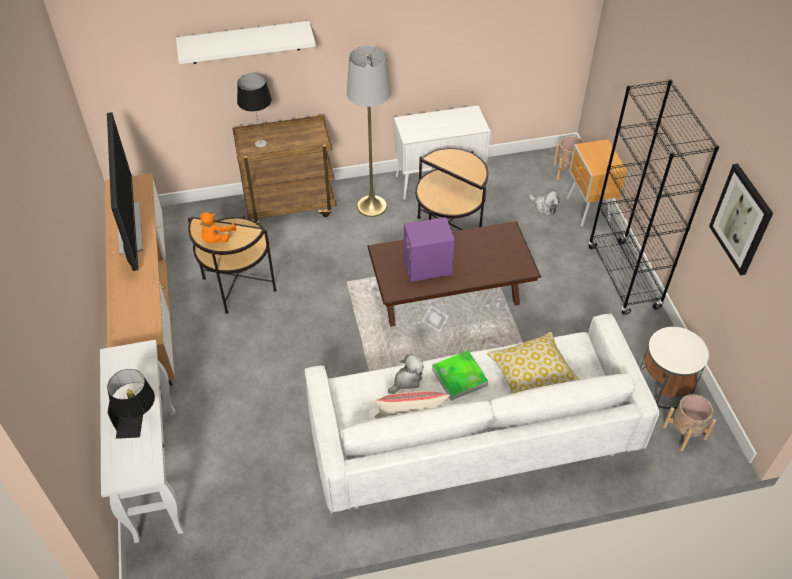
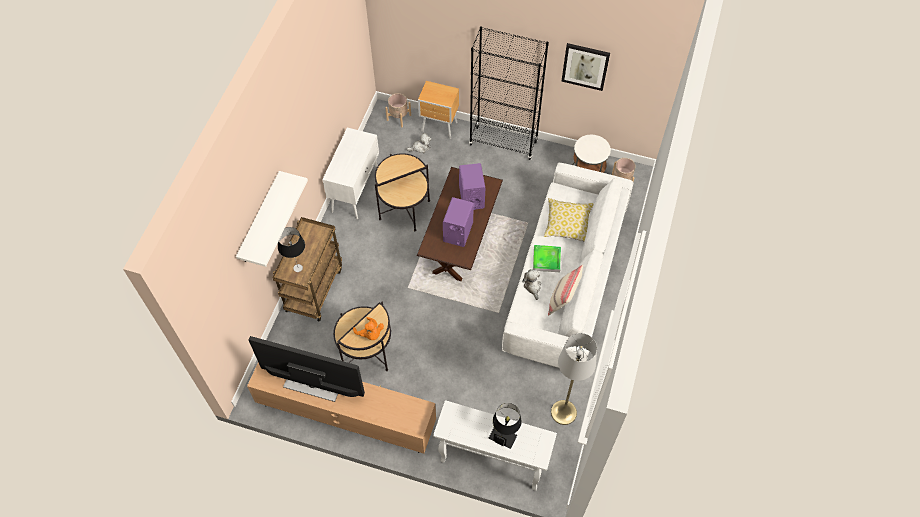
camera: 60 degrees left, 10 degrees up
(371, 206) = (349, 240): grey floor lamp -> grey floor lamp (563, 412)
(488, 258) = (471, 197): none -> purple speaker

